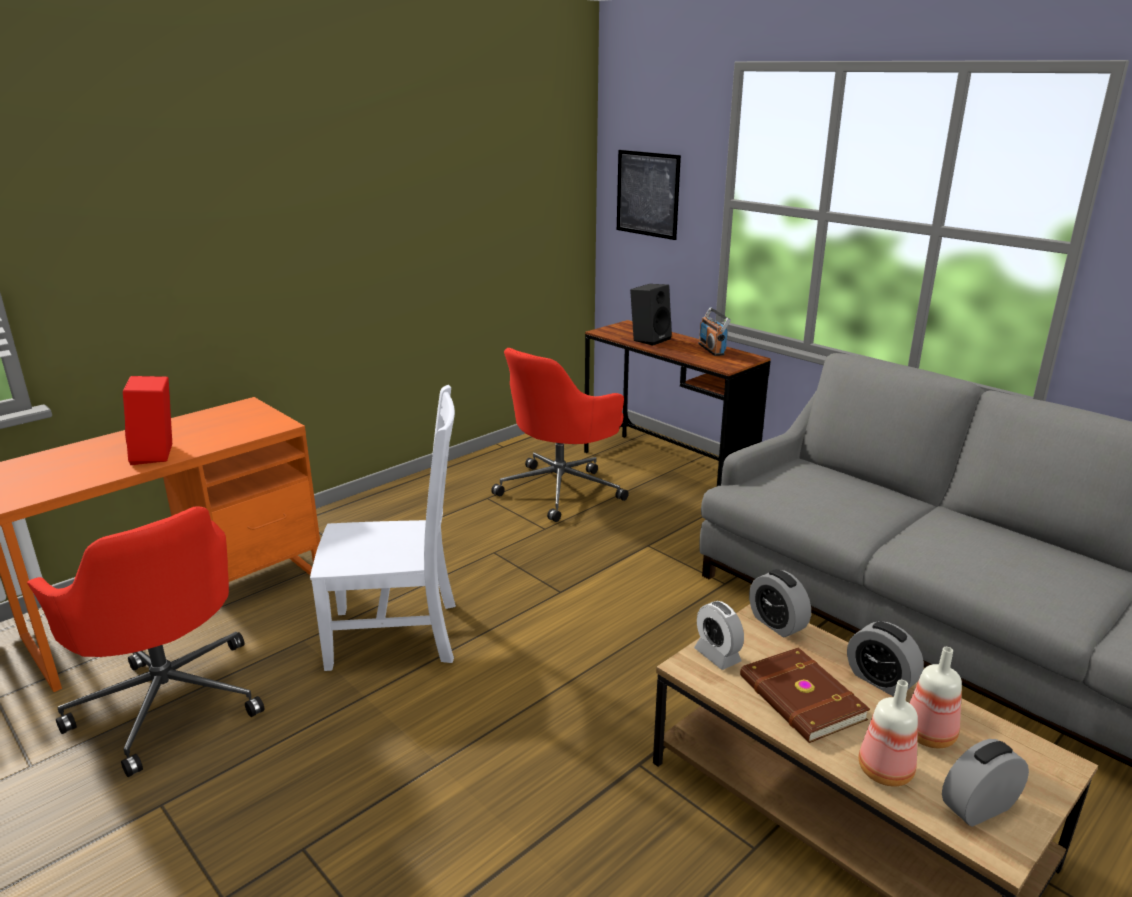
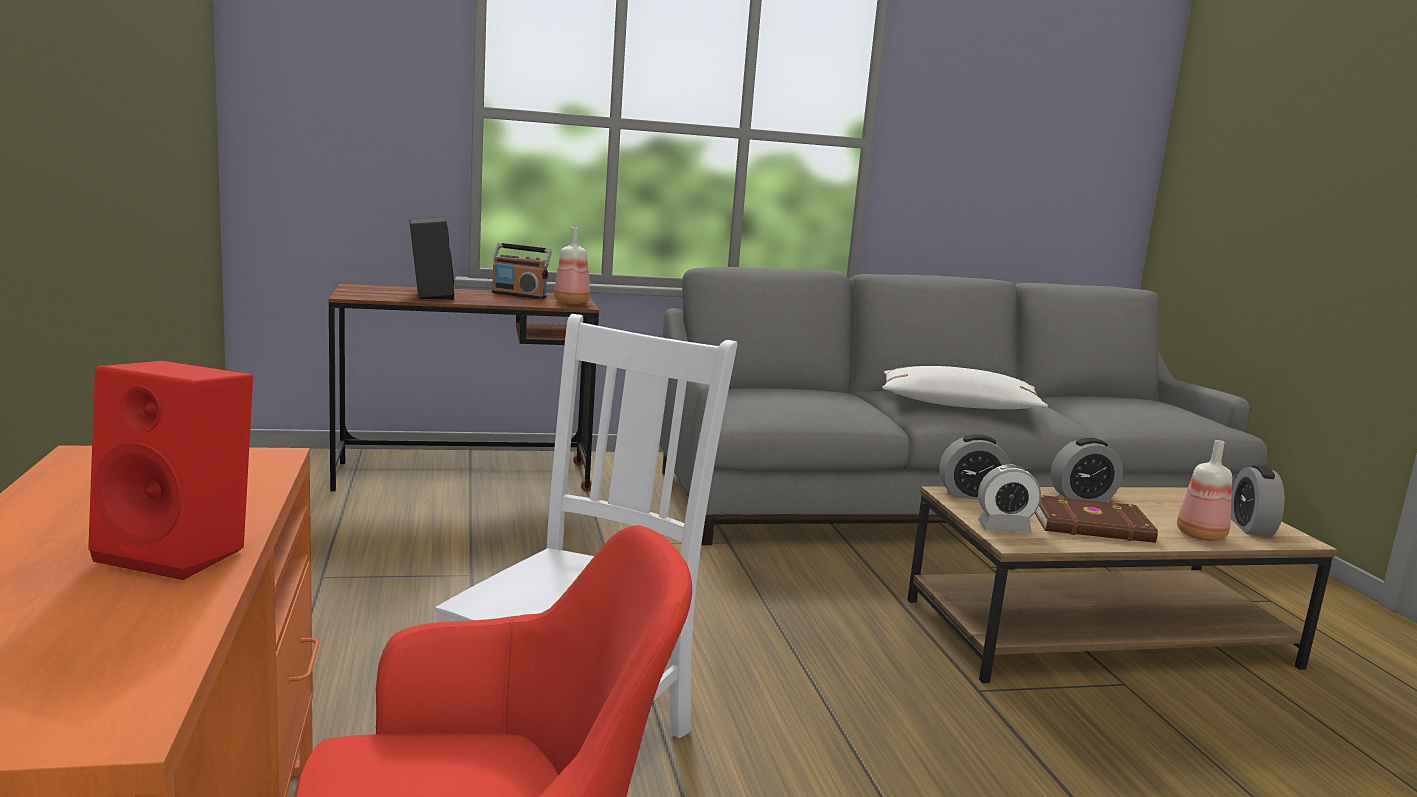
camera: 60 degrees left, 10 degrees down
(561, 489) = (396, 533): red office chair -> none
(647, 194) = (331, 102): picture -> none
(930, 736) = (1163, 510): bottle -> bottle (572, 302)
(966, 553) = (958, 405): none -> white pillow

